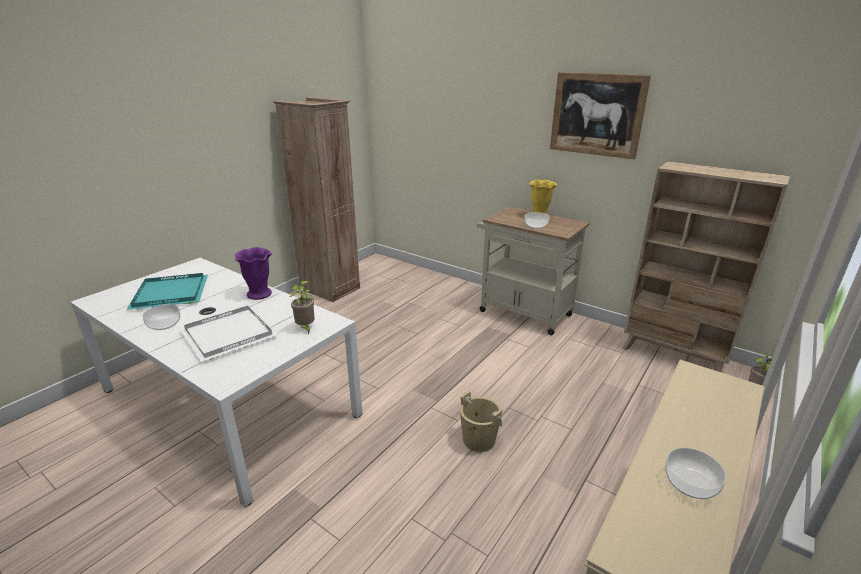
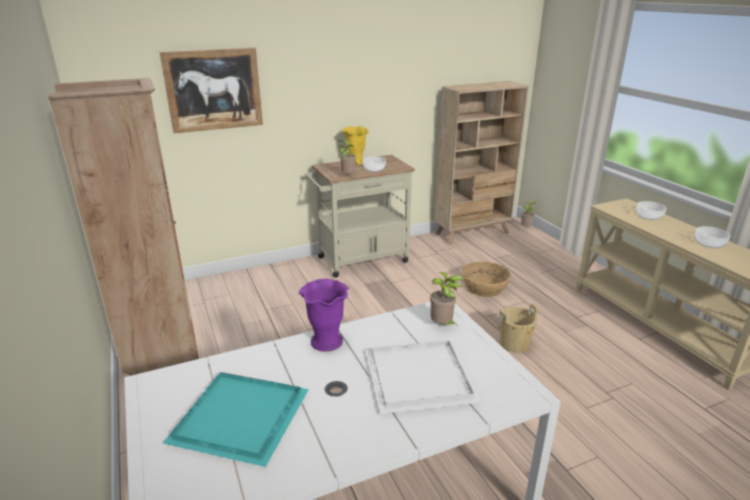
camera: 60 degrees left, 0 degrees up
(164, 324) = (344, 431): bowl -> bowl (649, 216)
(502, 221) = (347, 176): none -> potted plant
(564, 394) = (485, 288): none -> basket
(596, 114) = (381, 57): picture -> picture (214, 90)

